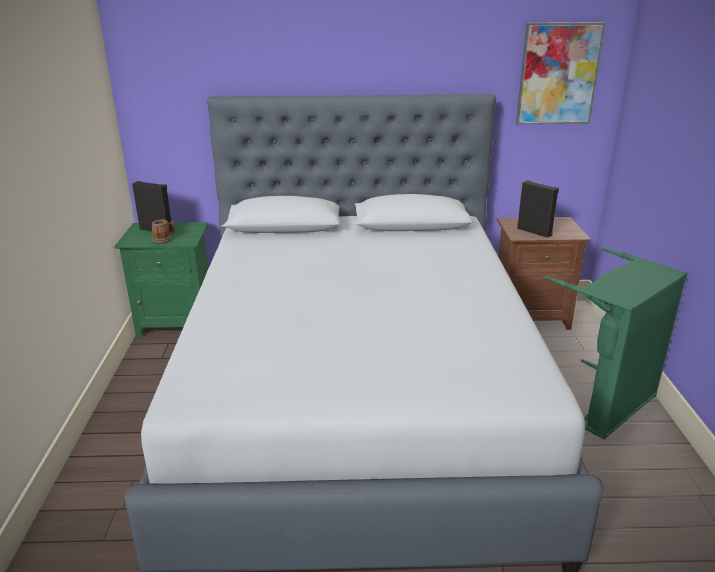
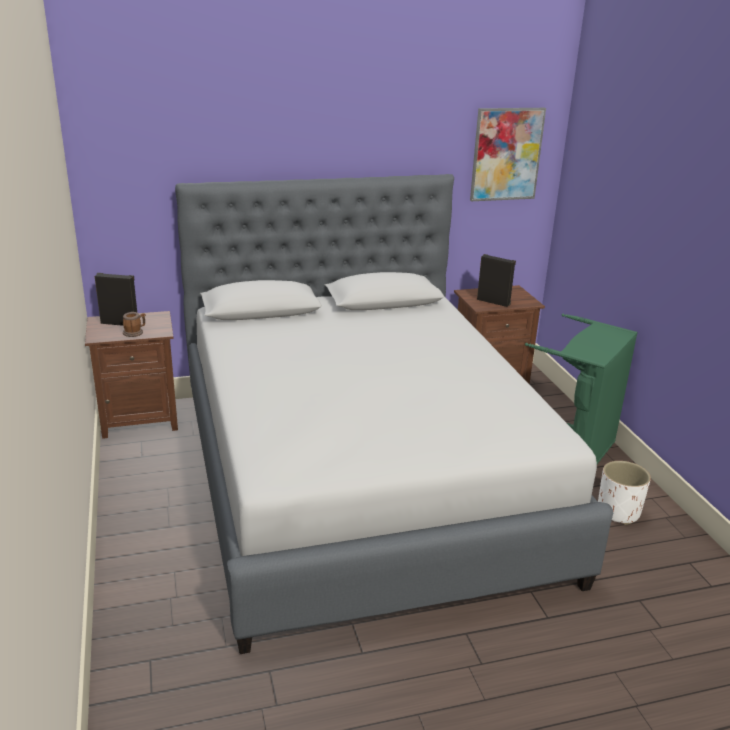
camera: 15 degrees left, 0 degrees up
(177, 322) = (140, 419): green nightstand -> brown nightstand
(638, 480) = (618, 512): none -> white planter

